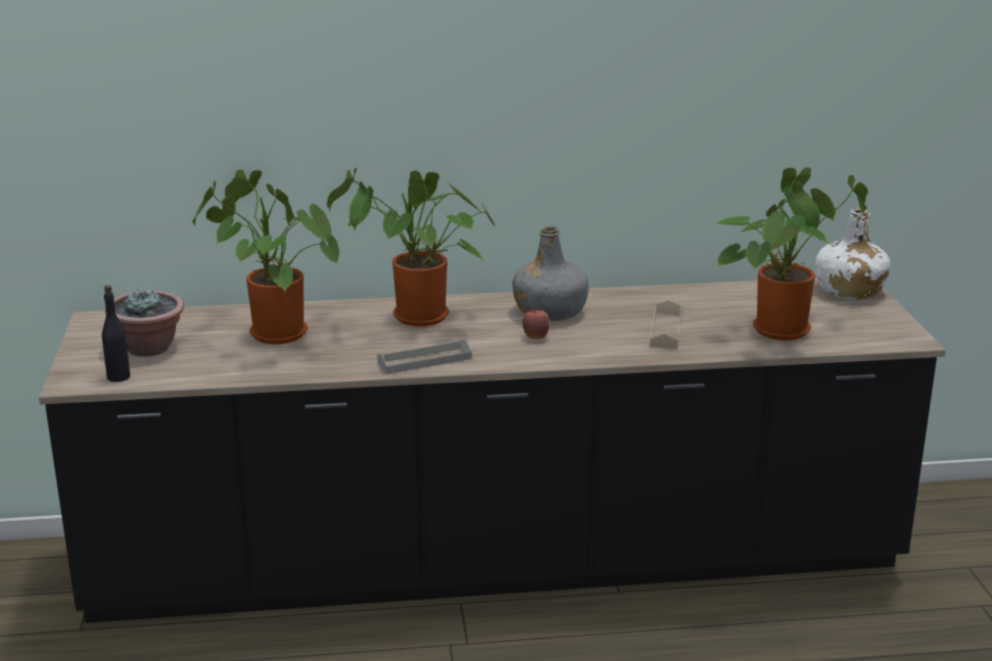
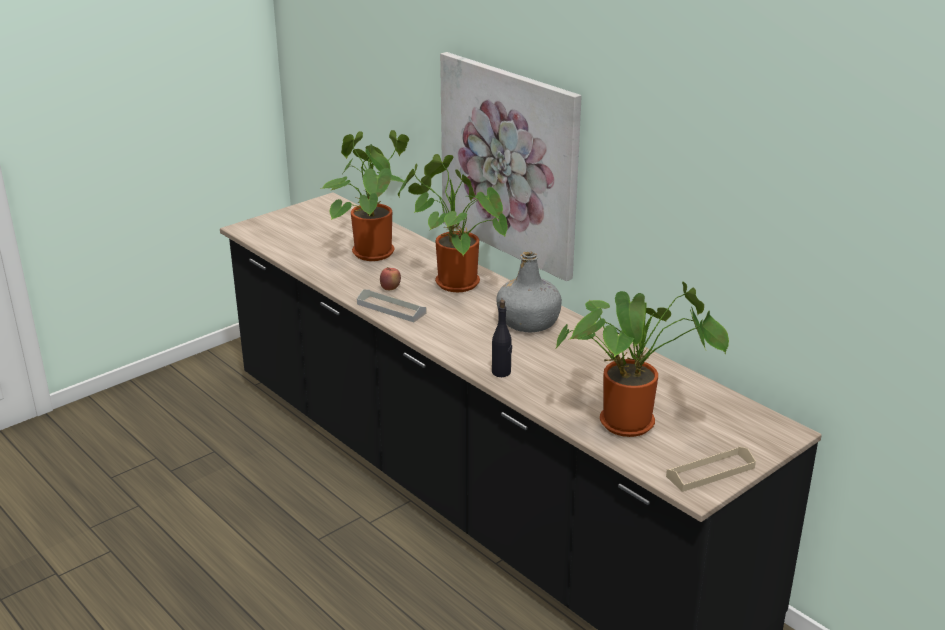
camera: 55 degrees right, 5 degrees up
(119, 377) = (264, 236): black bottle -> black bottle (501, 372)
(149, 348) = (309, 228): potted plant -> none
(433, 153) = (509, 163): none -> picture
(536, 337) = (477, 332): apple -> apple (390, 289)
(665, 330) = (558, 375): beige tray -> beige tray (710, 472)
(848, 291) = (762, 432): white bottle -> none

